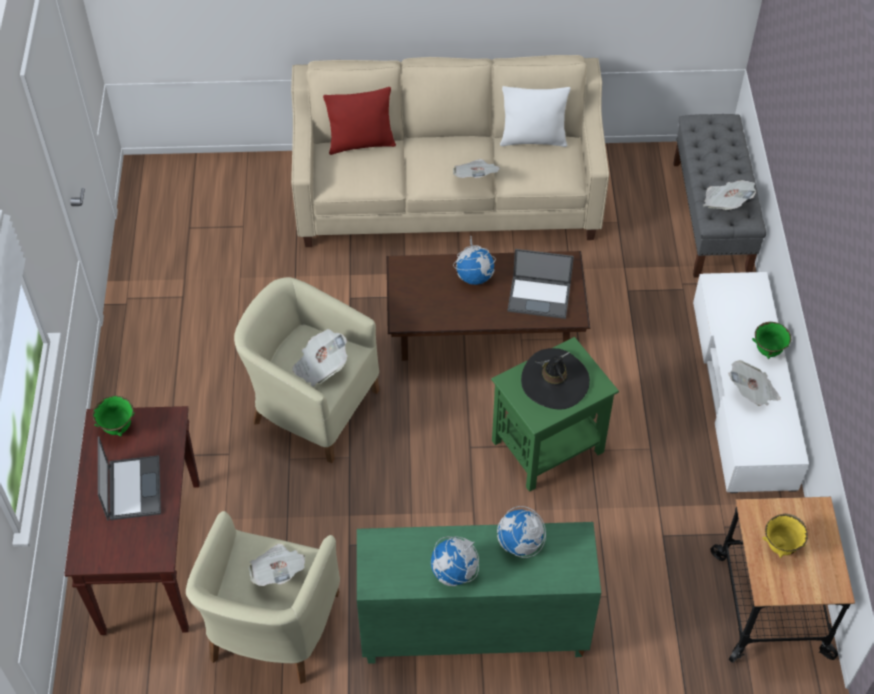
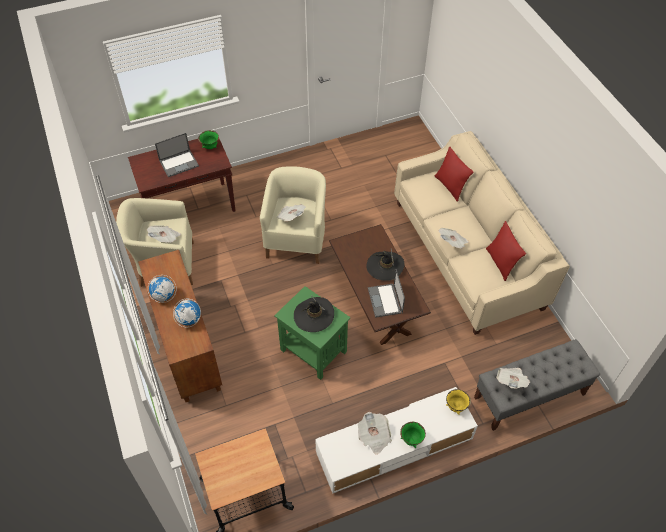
camera: 70 degrees right, 0 degrees up
(472, 631) = (186, 347): green cabinet -> brown cabinet
(474, 277) = (385, 266): globe -> black hat
(533, 139) = (500, 263): white pillow -> red pillow
(781, 546) = (239, 460): yellow bowl -> yellow bowl (456, 407)

